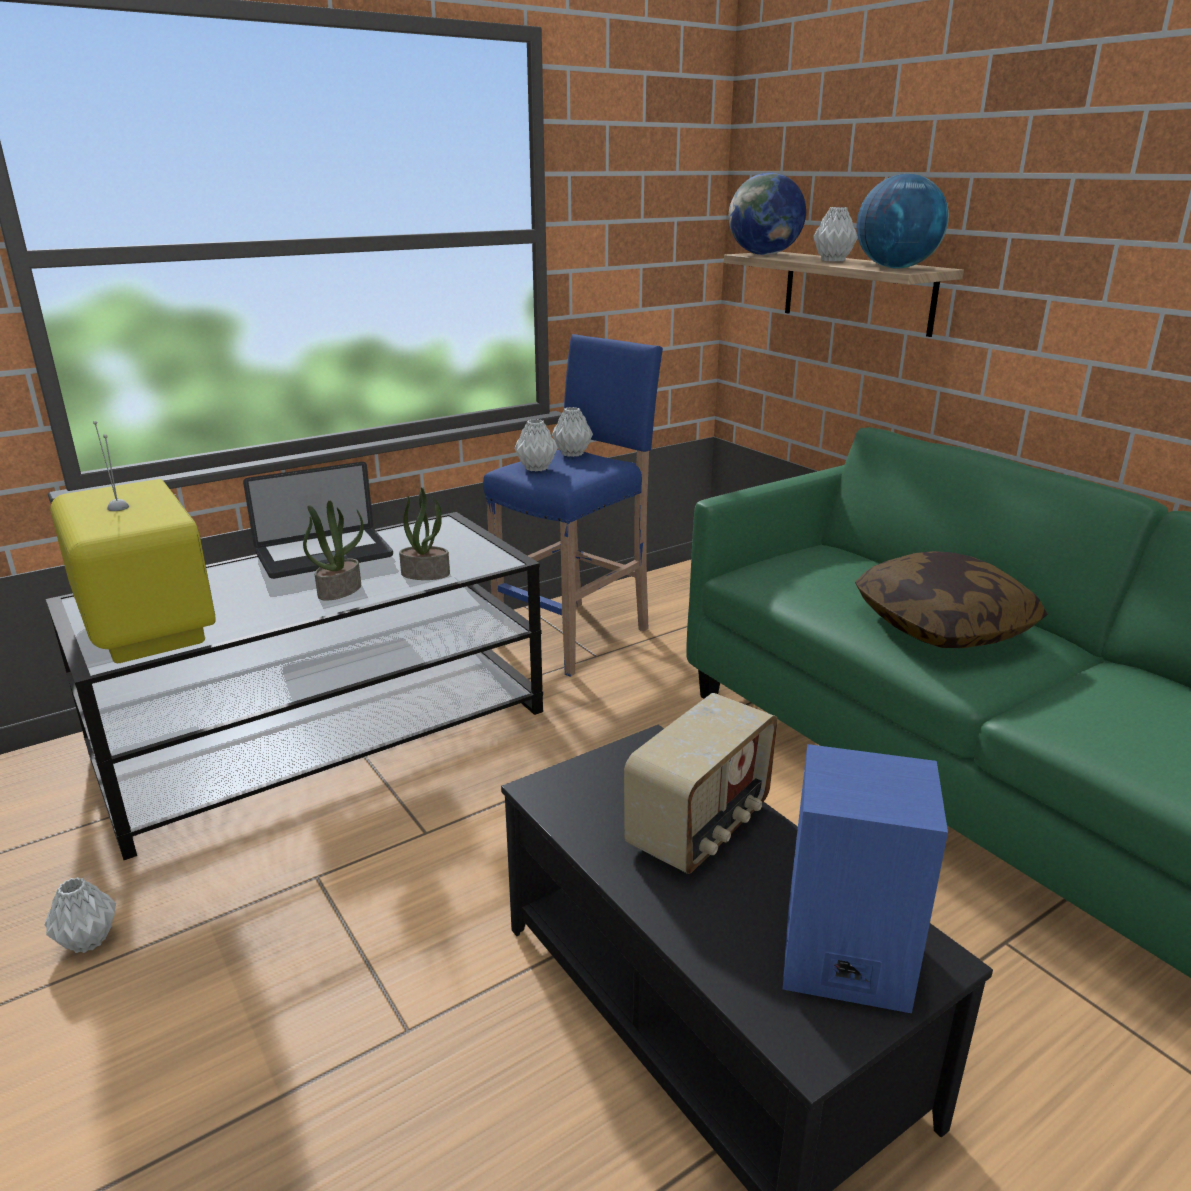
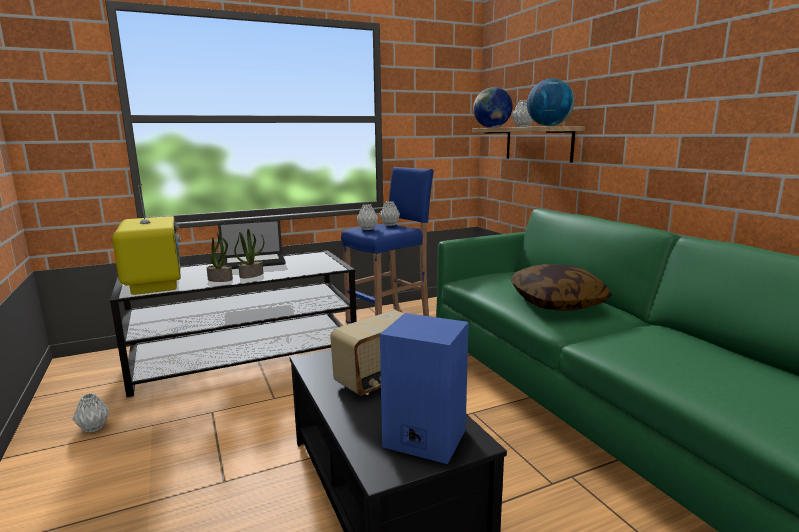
camera: 10 degrees right, 10 degrees down
(426, 573) = (297, 271): potted plant -> potted plant (220, 279)

